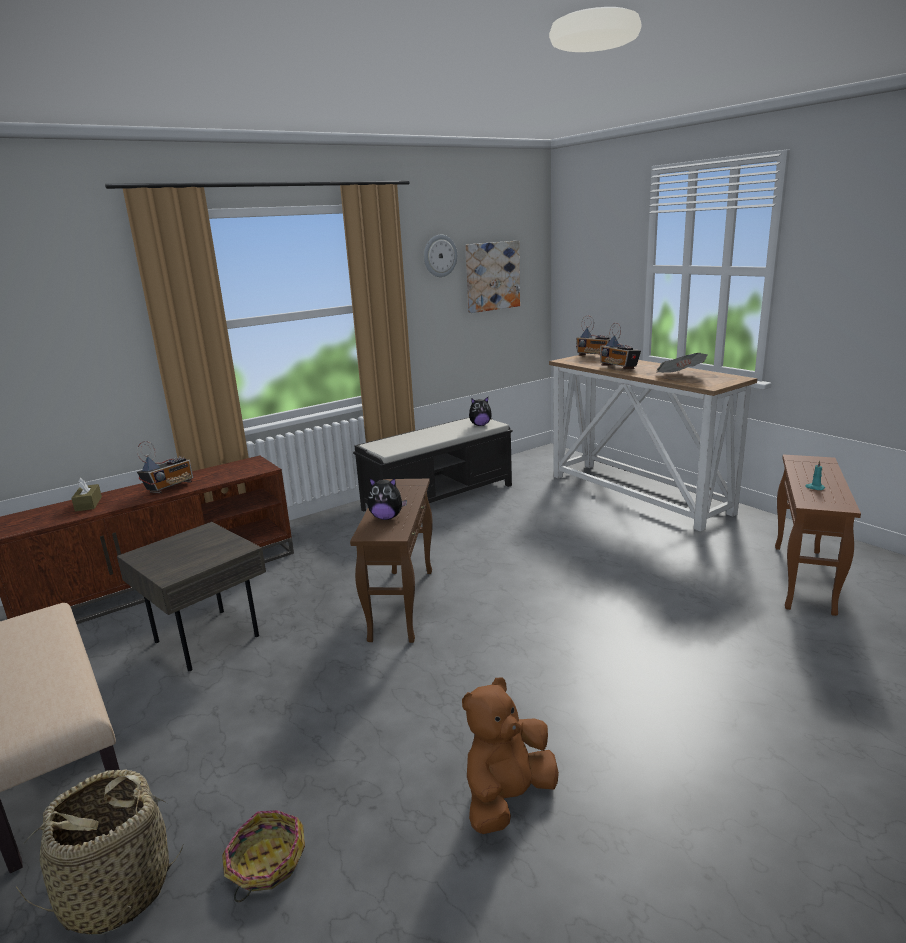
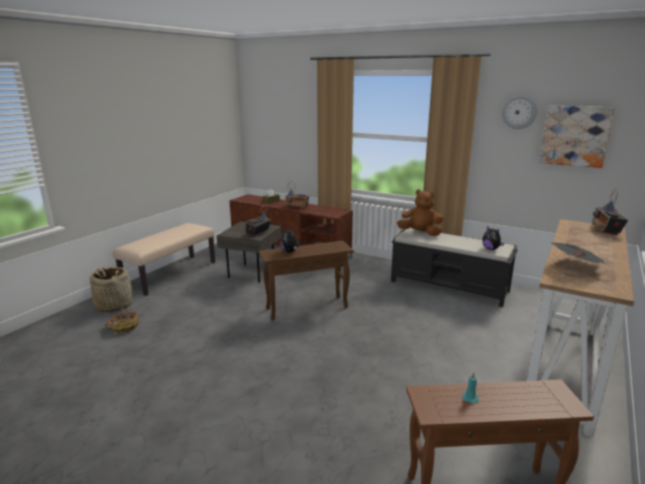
camera: 65 degrees right, 0 degrees up
(507, 798) = (161, 373): brown plush toy -> brown plush toy (420, 233)
(618, 368) = (574, 242): radio -> radio (257, 233)

